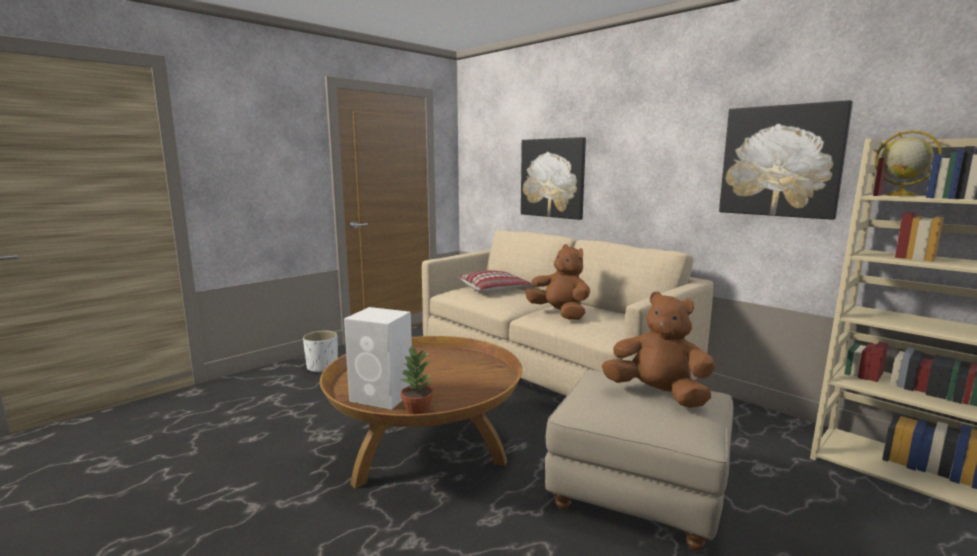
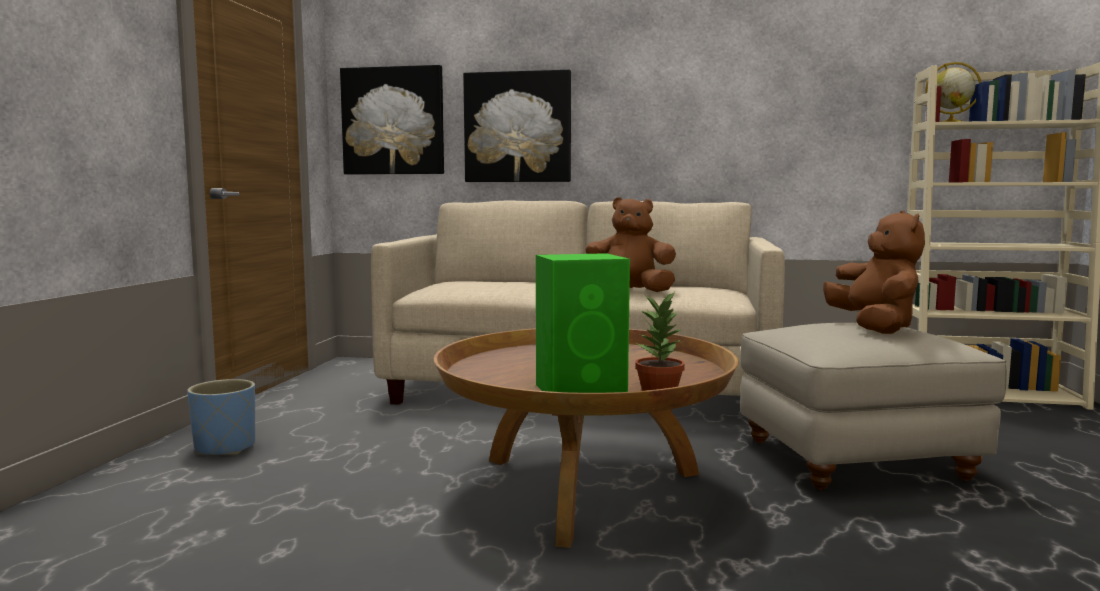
camera: 35 degrees left, 5 degrees down
(322, 367) = (225, 447): white planter -> blue planter
(383, 396) = (583, 390): white speaker -> green speaker
(494, 289) = (483, 282): pillow -> none
(658, 395) = (874, 328): brown plush toy -> brown plush toy turned 90 degrees clockwise
(781, 161) = (823, 97): picture -> picture (393, 121)

